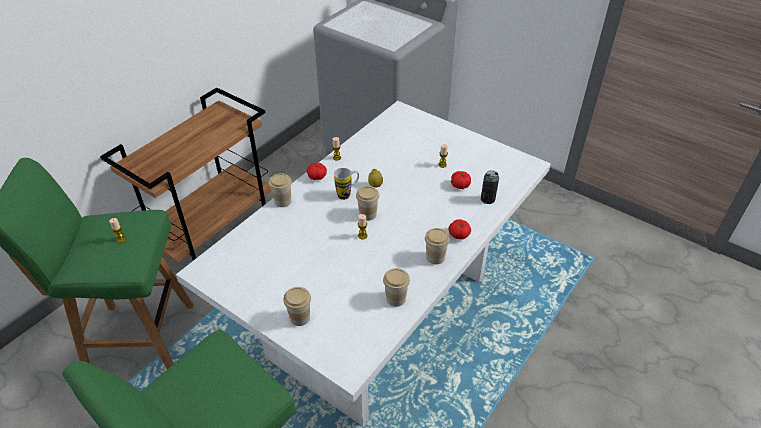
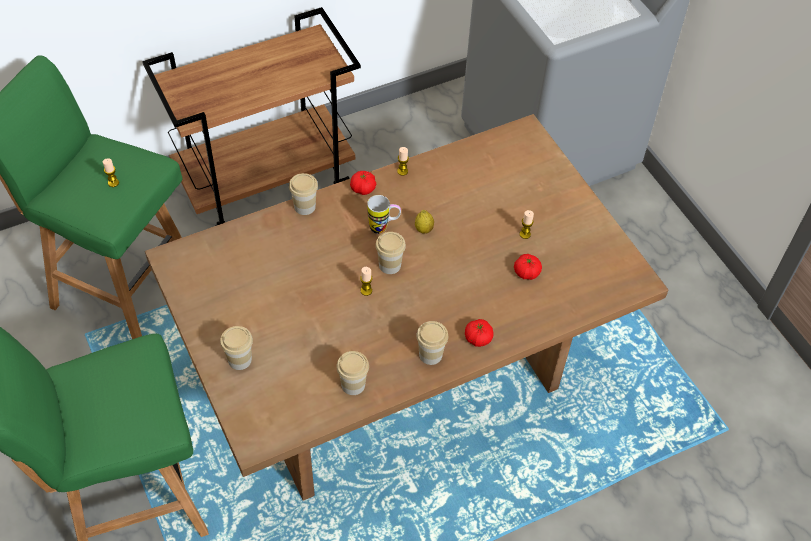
camera: 25 degrees right, 10 degrees up
(380, 314) = (400, 379): white dining table -> brown dining table
(487, 199) = (547, 306): can -> none

